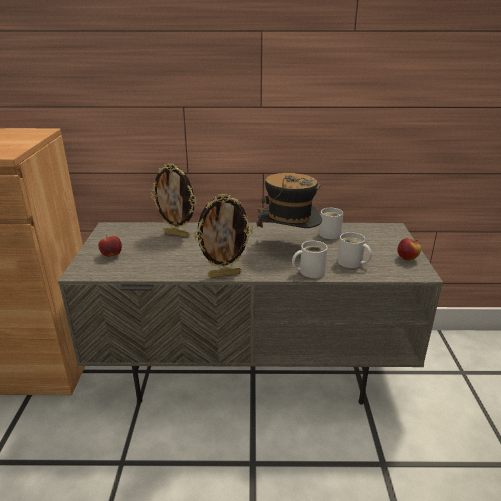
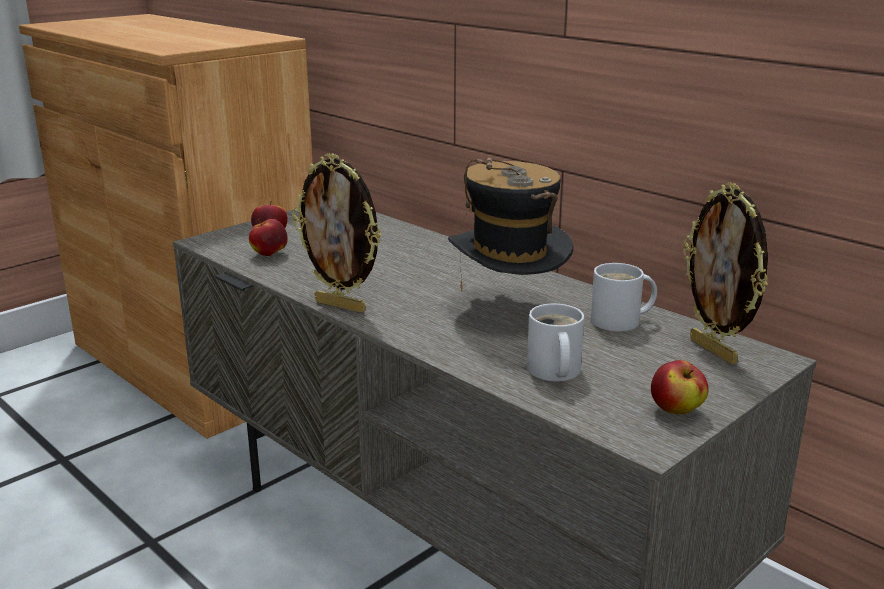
camera: 45 degrees right, 5 degrees down
(133, 264) = (269, 254): none -> apple
(177, 234) = (390, 241): picture frame -> picture frame (714, 351)
(309, 271) = (459, 352): white mug -> none

